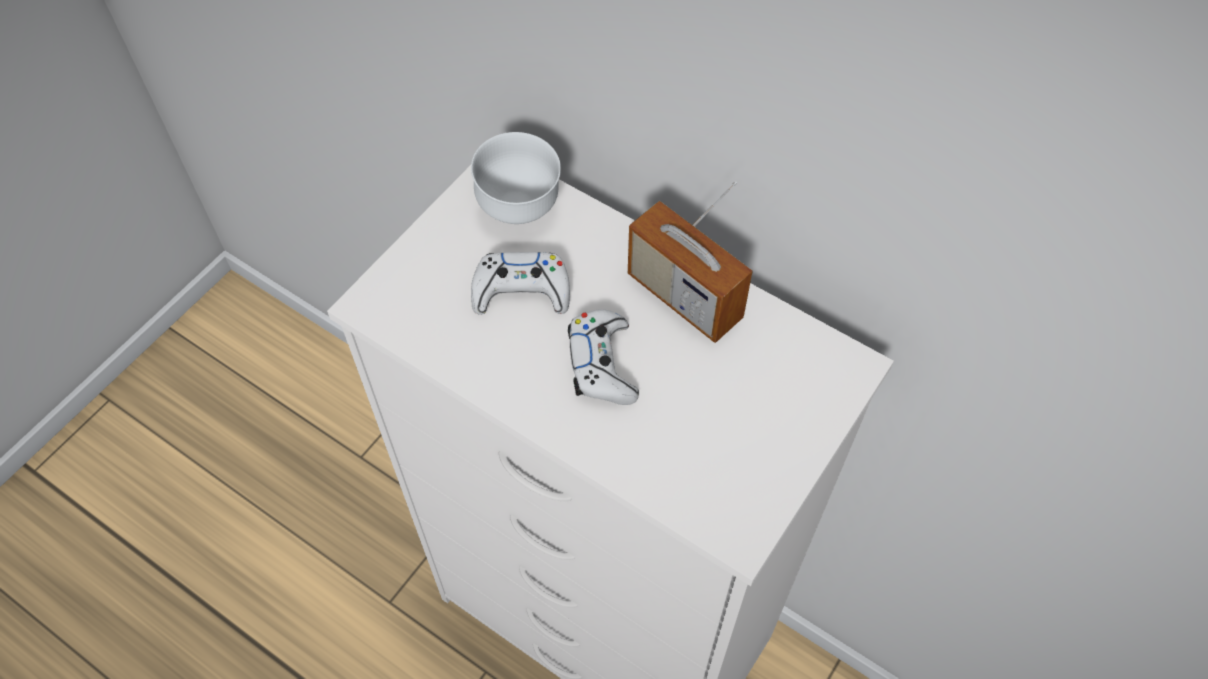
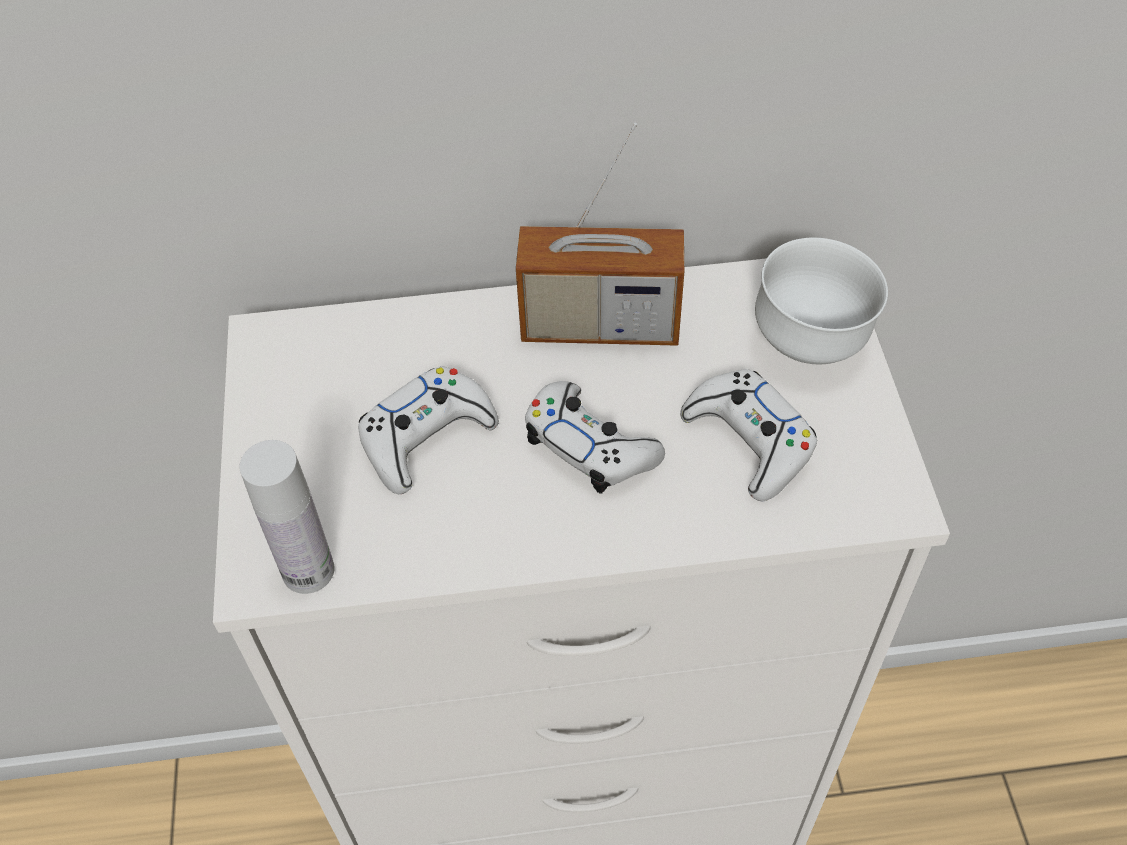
camera: 40 degrees left, 5 degrees down
(393, 319) = (308, 570): none -> white bottle
(519, 209) = (334, 359): white bowl -> white bowl (810, 344)
(694, 432) = (749, 442): none -> white game controller

